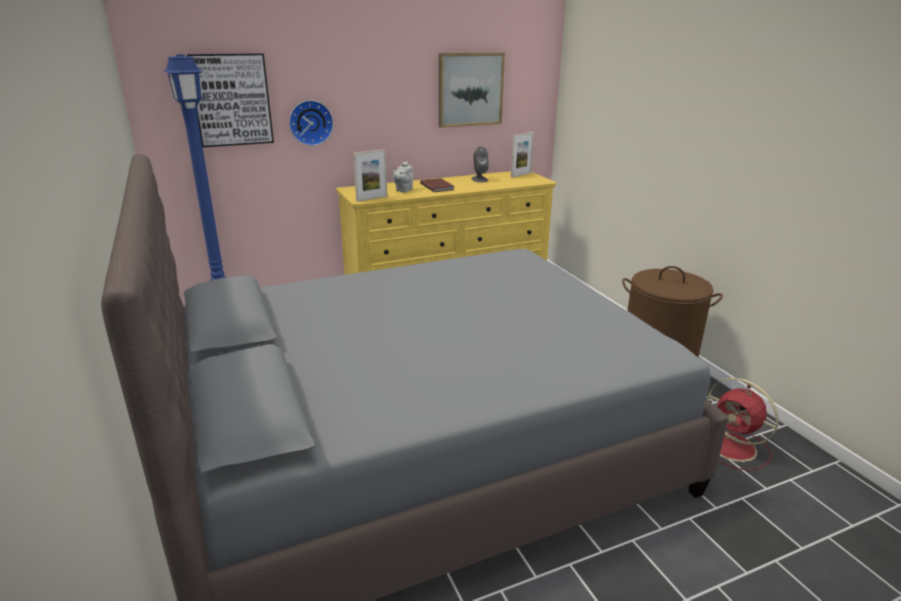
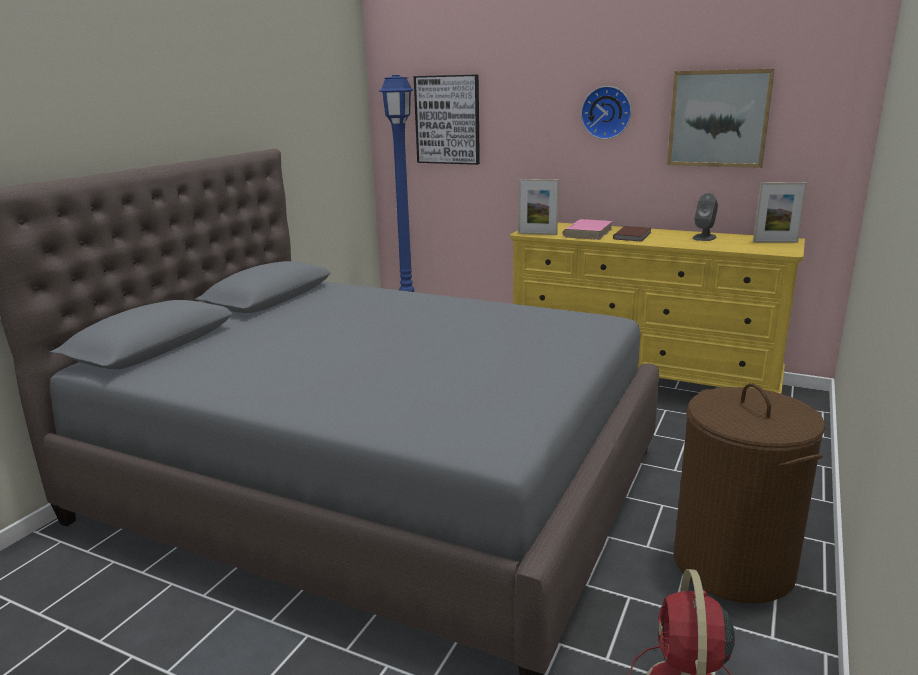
camera: 50 degrees right, 5 degrees down
(310, 122) = (517, 147): wall clock -> wall clock (606, 112)
(403, 190) = (588, 233): grey teapot -> pink book

